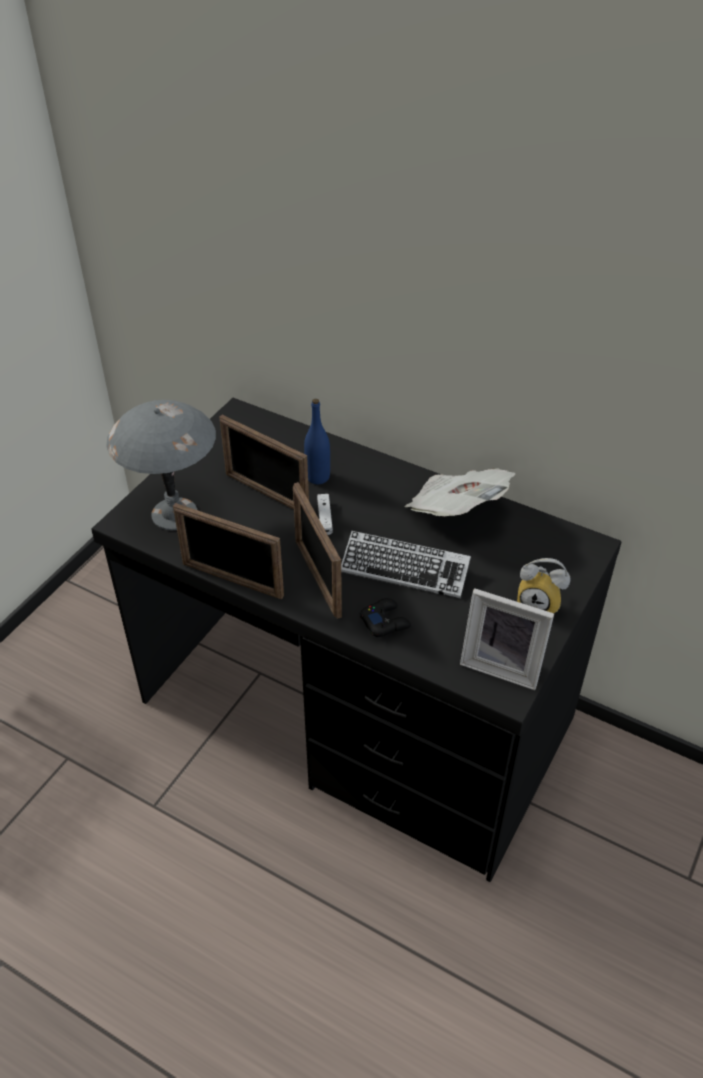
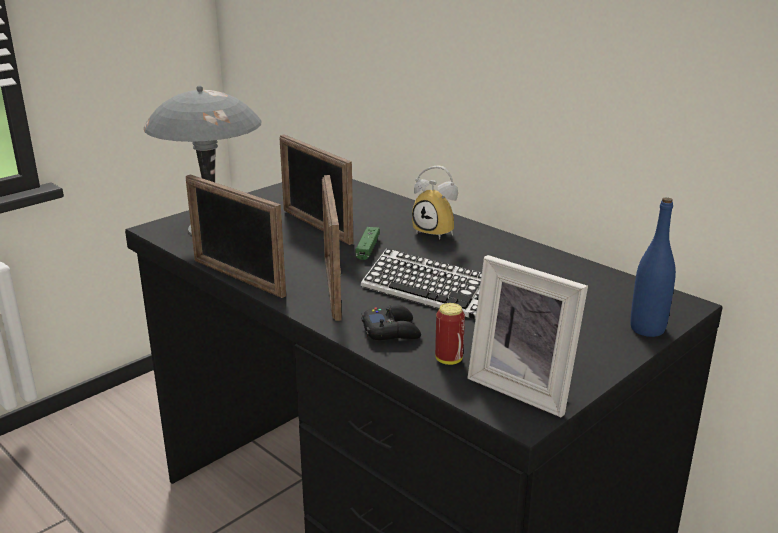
camera: 15 degrees right, 20 degrees down
(318, 477) = (377, 222): blue bottle -> blue bottle (647, 329)
(325, 518) = (368, 248): white game controller -> green game controller
(439, 646) = (448, 360): none -> can
(456, 510) = (520, 259): newspaper -> none
(540, 603) = (597, 341): alarm clock -> alarm clock (438, 232)

